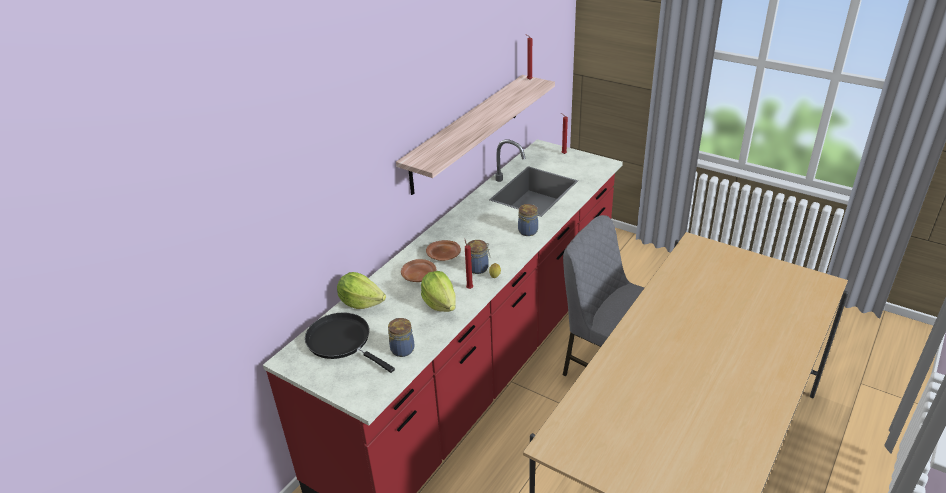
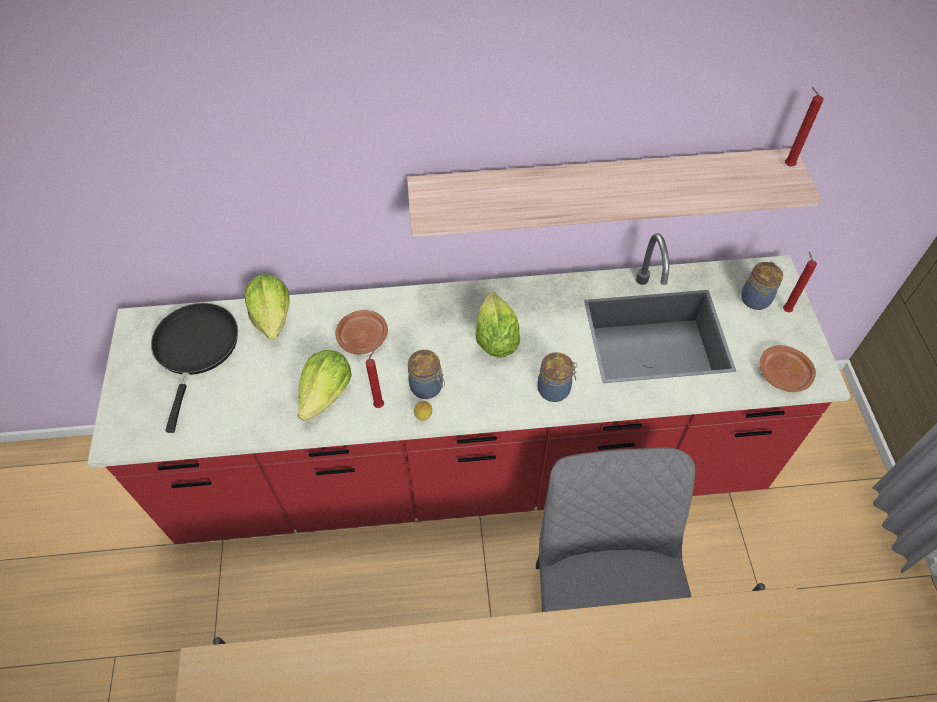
camera: 50 degrees right, 20 degrees up
(402, 348) = (221, 413): jar -> jar (755, 298)
(444, 255) = (422, 335): brown plate -> brown plate (784, 375)
(477, 234) = (496, 340): none -> lettuce

